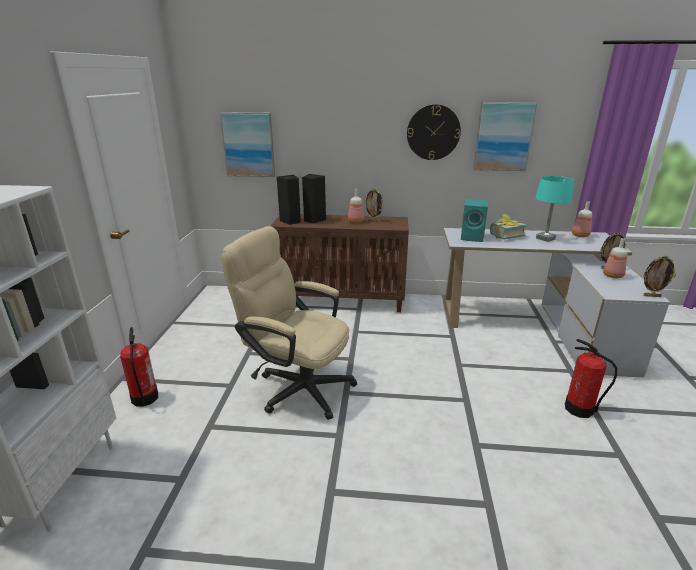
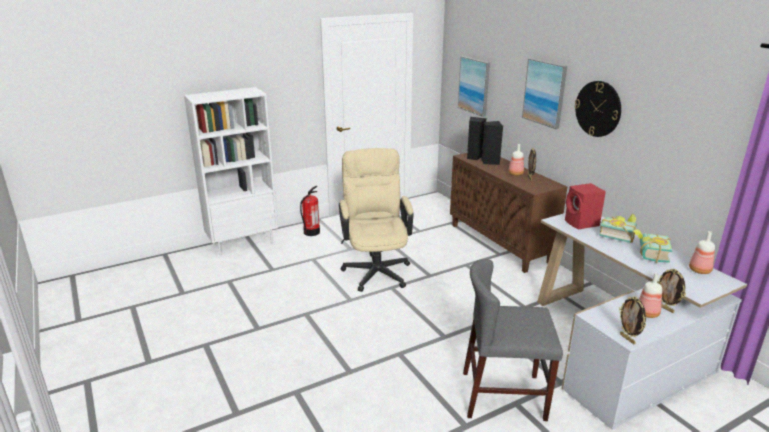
camera: 55 degrees right, 0 degrees up
(473, 237) = (582, 223): turquoise speaker -> red speaker
(503, 137) = (660, 130): picture -> picture (544, 93)
(545, 238) = (648, 254): turquoise table lamp -> book
(579, 409) = (503, 395): fire extinguisher -> grey chair

